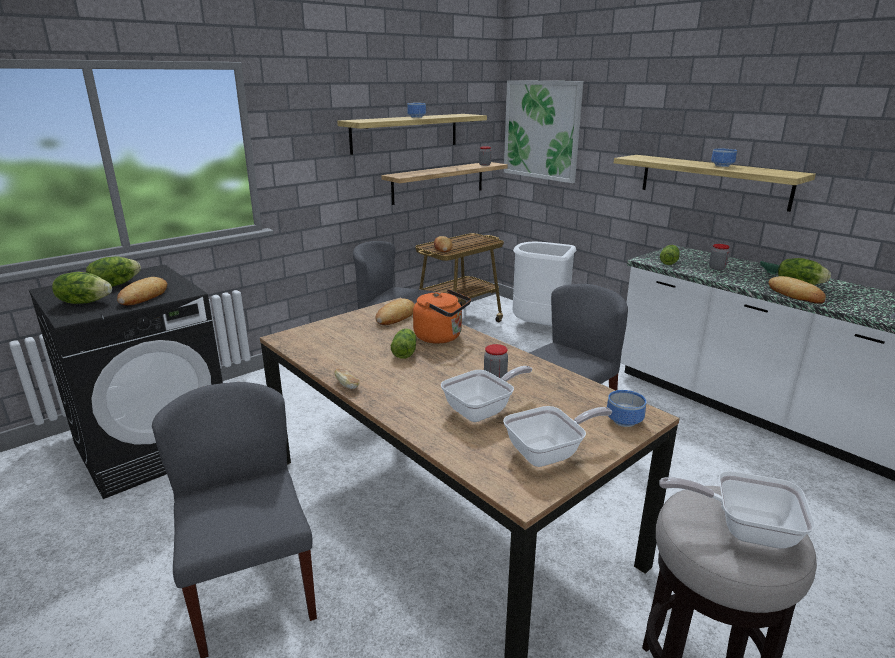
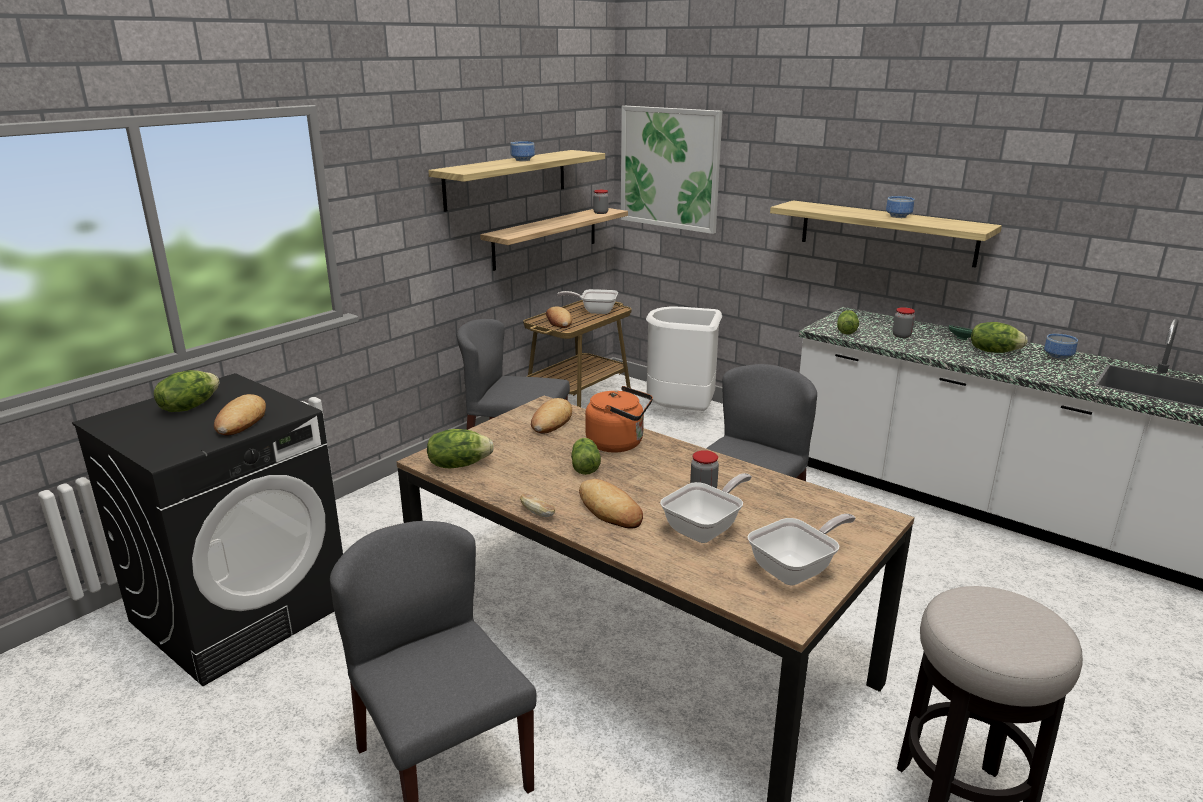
camera: 10 degrees left, 0 degrees up
(85, 302) = (166, 434): lettuce -> lettuce (458, 464)
(624, 420) = (860, 525): bowl -> bowl (1058, 356)
(743, 528) = (1011, 625): frying pan -> frying pan (595, 311)
(795, 294) = (993, 364): bread -> bread (609, 509)

